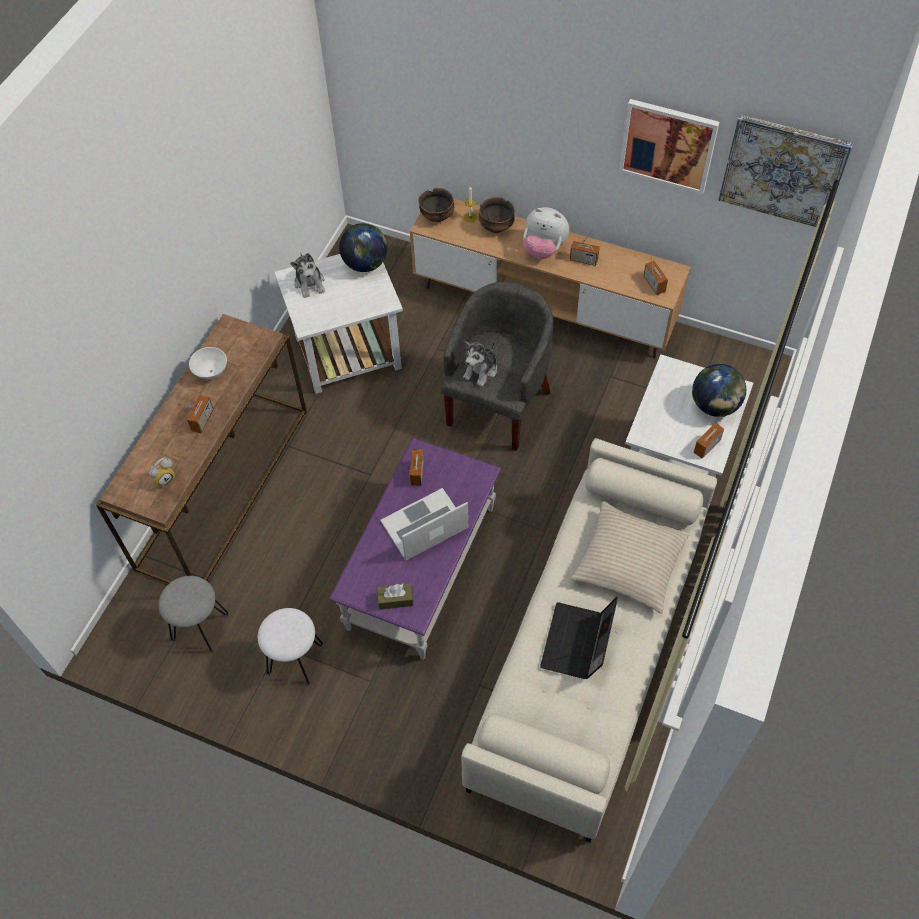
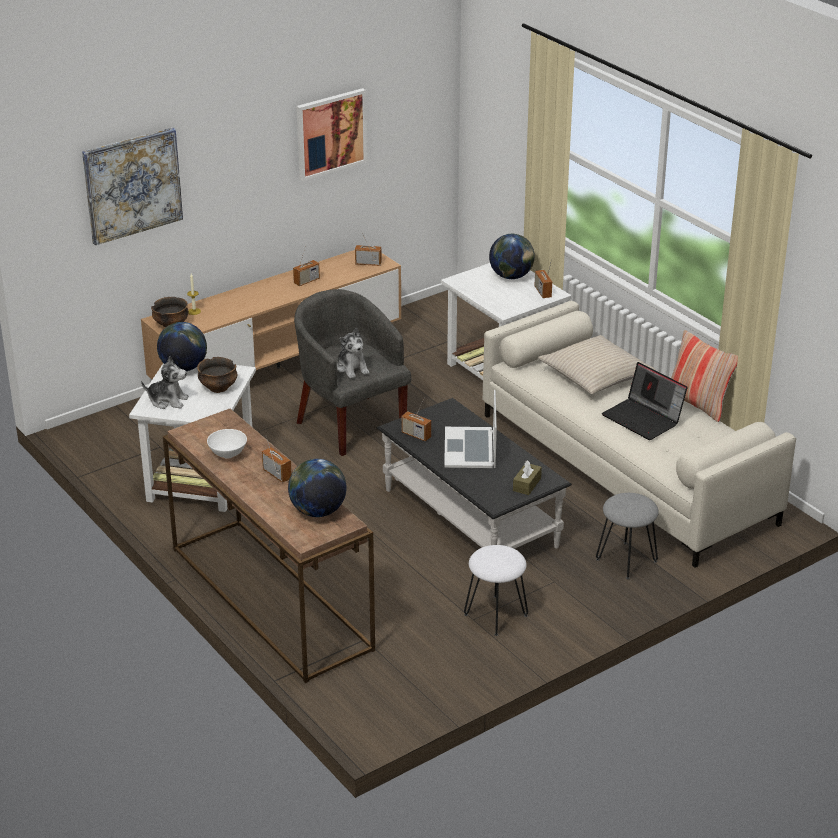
camera: 60 degrees left, 25 degrees down
(164, 478) = (318, 511): alarm clock -> globe
(200, 628) = (410, 660): grey stool -> grey stool (626, 560)
(421, 567) = (470, 518): purple coffee table -> black coffee table
(496, 226) = (220, 304): bowl -> bowl (218, 388)
(543, 249) = (273, 293): plush toy -> none
(645, 680) = (698, 404): none -> pillow
(783, 171) = (412, 106): picture -> picture (132, 185)

